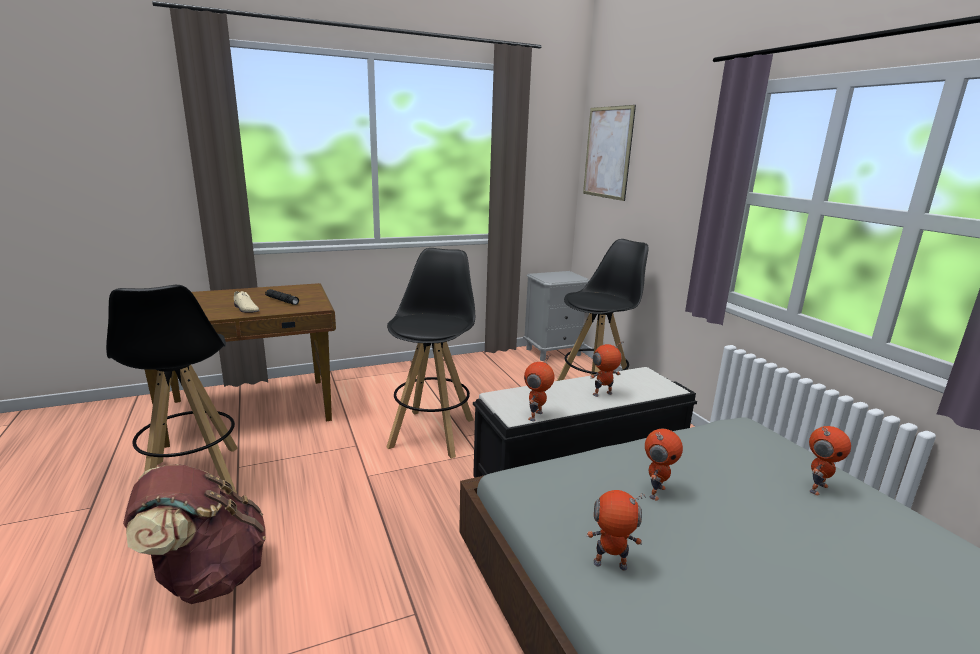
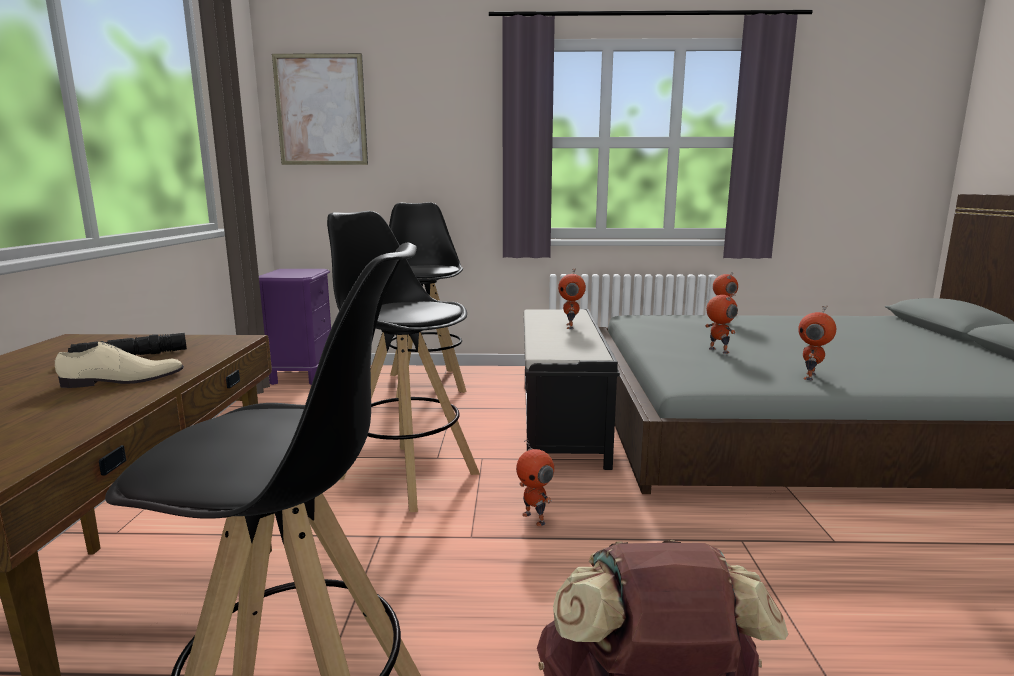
camera: 65 degrees left, 5 degrees down
(536, 416) = (599, 349): toy robot -> toy robot (535, 518)
(553, 352) = (302, 375): grey nightstand -> purple nightstand

